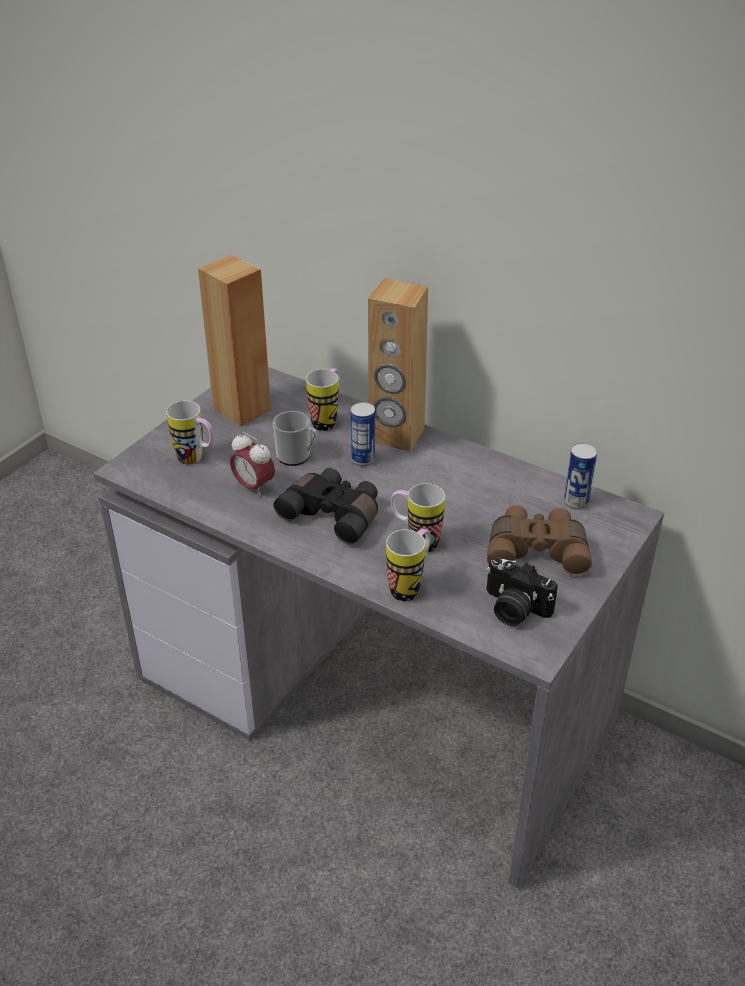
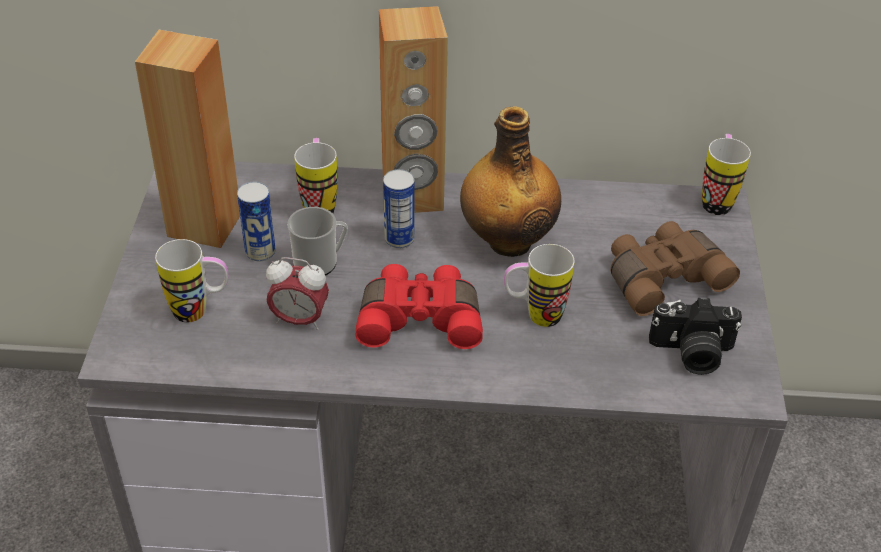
camera: 30 degrees left, 5 degrees up
(334, 514) = (420, 318): black binoculars -> red binoculars
(410, 586) = (570, 372): mug -> mug (716, 199)
(440, 486) = (508, 240): none -> bottle
(576, 502) = (657, 208): can -> can (260, 252)

